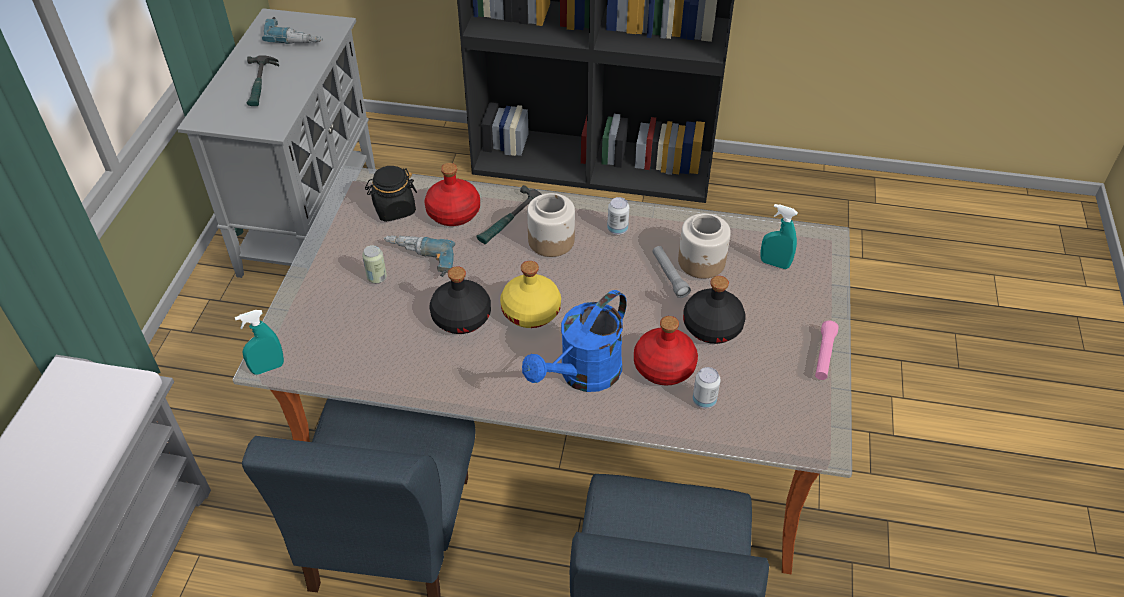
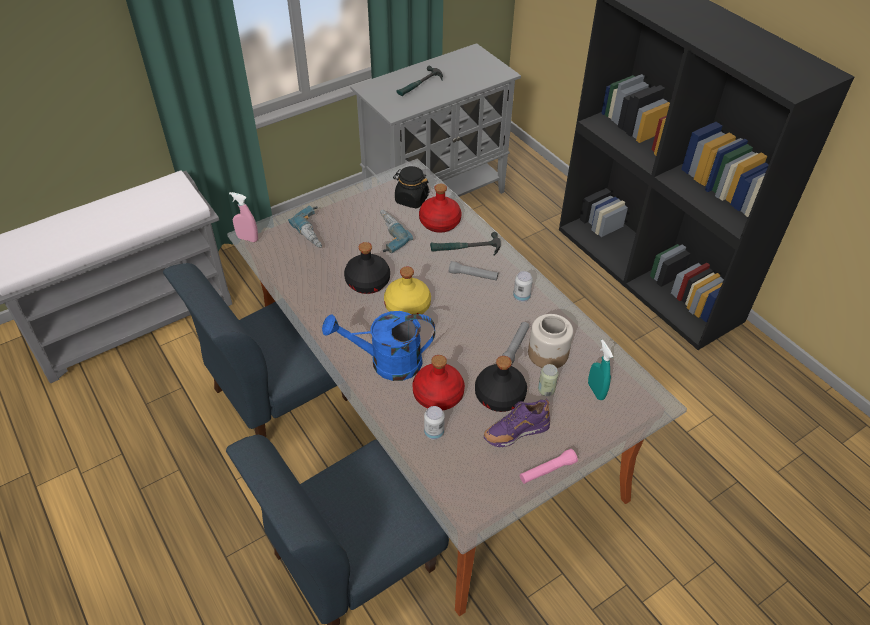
camera: 45 degrees right, 0 degrees up
(268, 368) = (247, 238): turquoise spray bottle -> pink spray bottle
(295, 37) = (472, 68): power drill -> power drill (315, 231)
(377, 277) = (354, 230): can -> can (546, 390)
(551, 240) = (473, 275): jar -> grey flashlight
(764, 346) = (515, 433): none -> purple shoe

